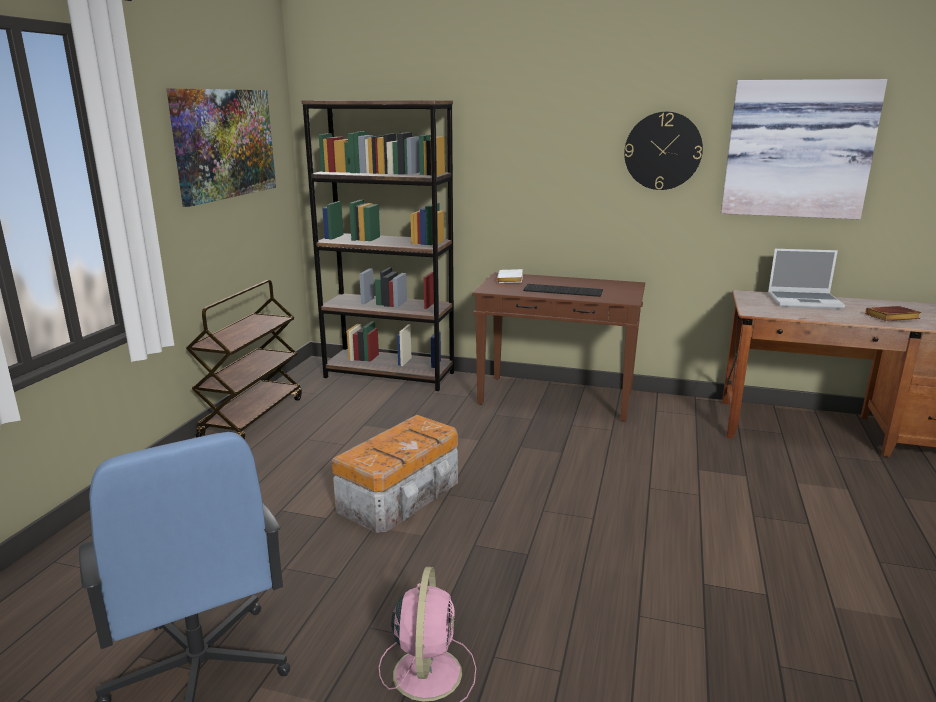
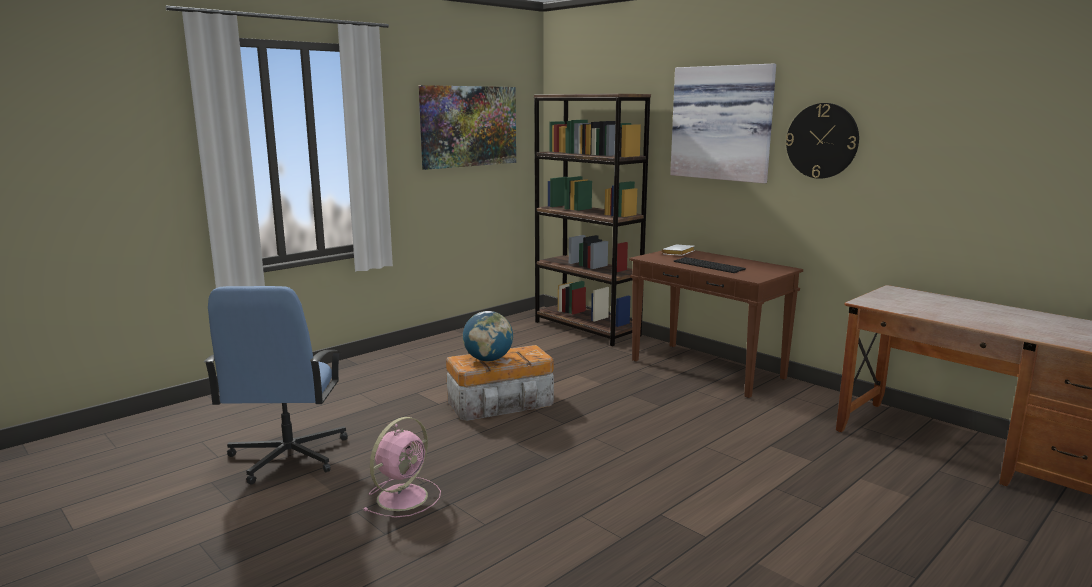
camera: 30 degrees right, 5 degrees down
(252, 417) = (458, 337): brown cart -> none
(390, 448) = (488, 359): none -> globe
(797, 149) = (955, 141): picture -> picture (723, 123)
(805, 301) = (946, 302): laptop -> none
(891, 318) = (1019, 327): brown book -> none

